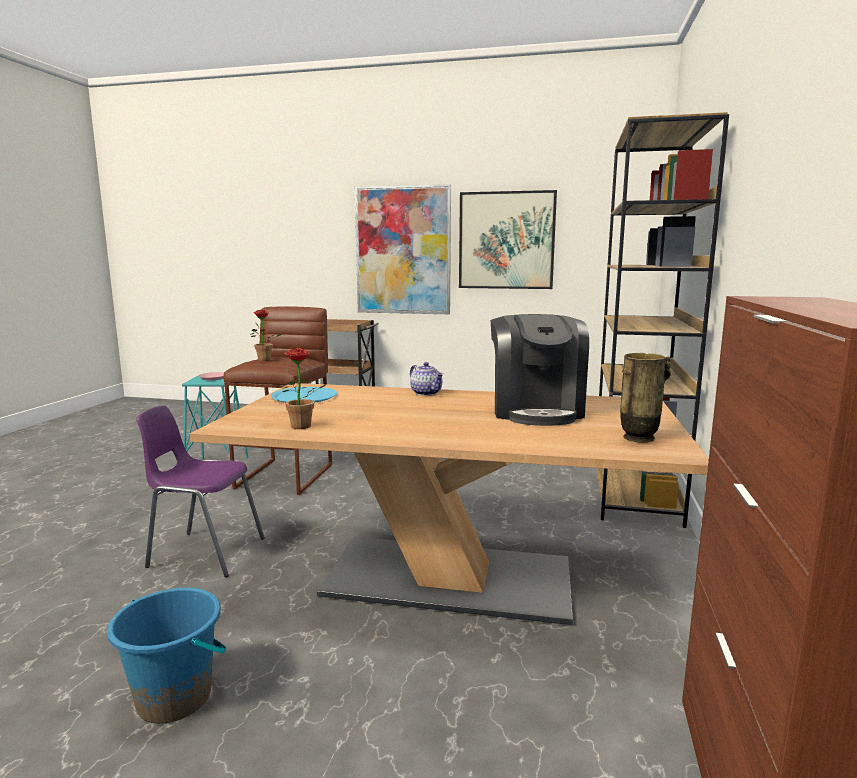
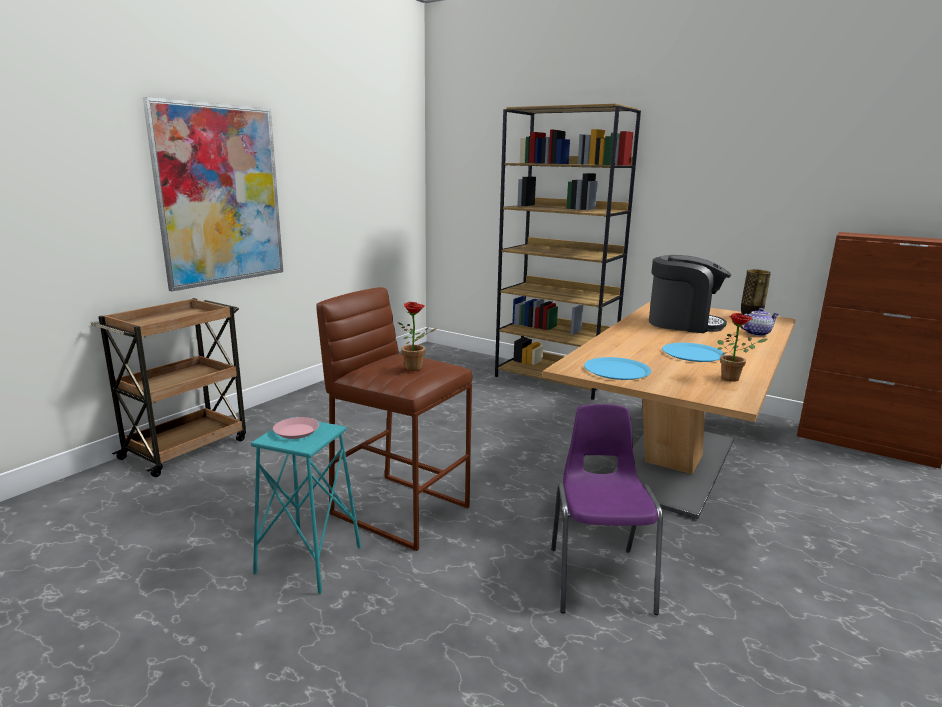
camera: 70 degrees left, 5 degrees up
(175, 698) = (845, 595): blue bucket -> none
(204, 552) = (599, 577): purple chair -> purple chair turned 150 degrees clockwise
(388, 415) = (693, 354): none -> blue plate
(427, 393) = (618, 337): teapot -> teapot (756, 333)
(506, 240) = (325, 179): picture -> none

